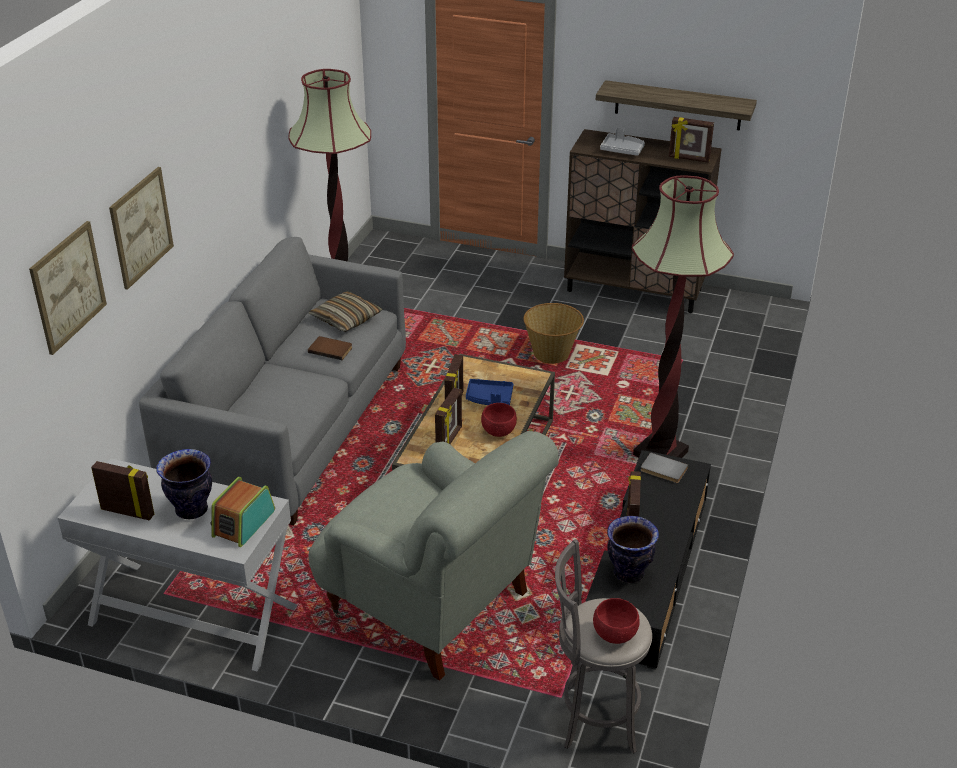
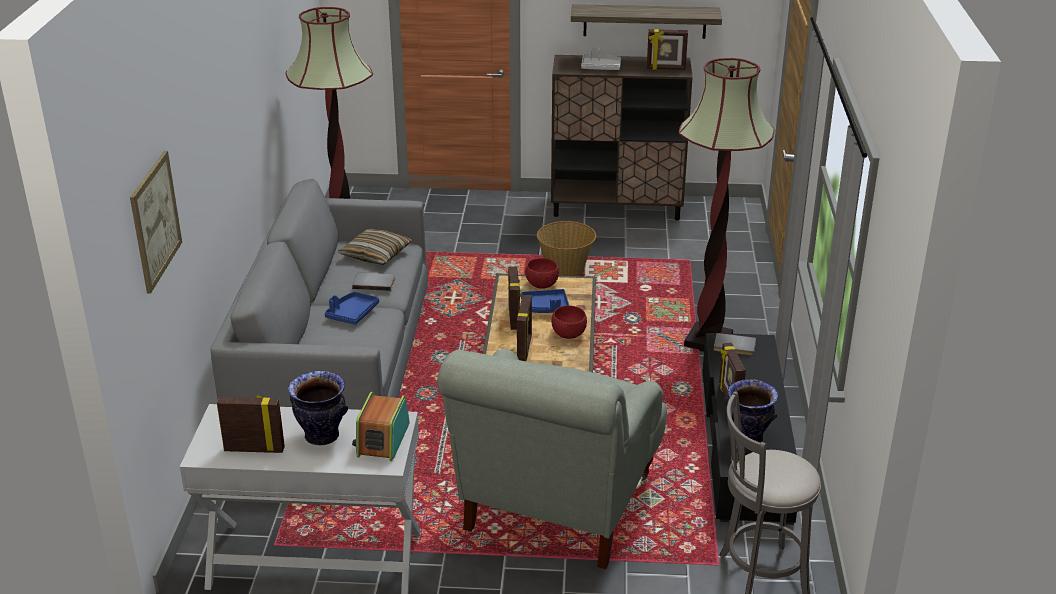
camera: 15 degrees left, 5 degrees down
(141, 227) = (198, 163): picture -> none
(295, 380) = (352, 314): none -> blue tray
(331, 349) = (374, 282): brown book -> grey book
(433, 606) = (557, 507): grey armchair -> grey armchair turned 90 degrees clockwise
(614, 635) = (788, 478): red bowl -> red bowl (541, 285)

